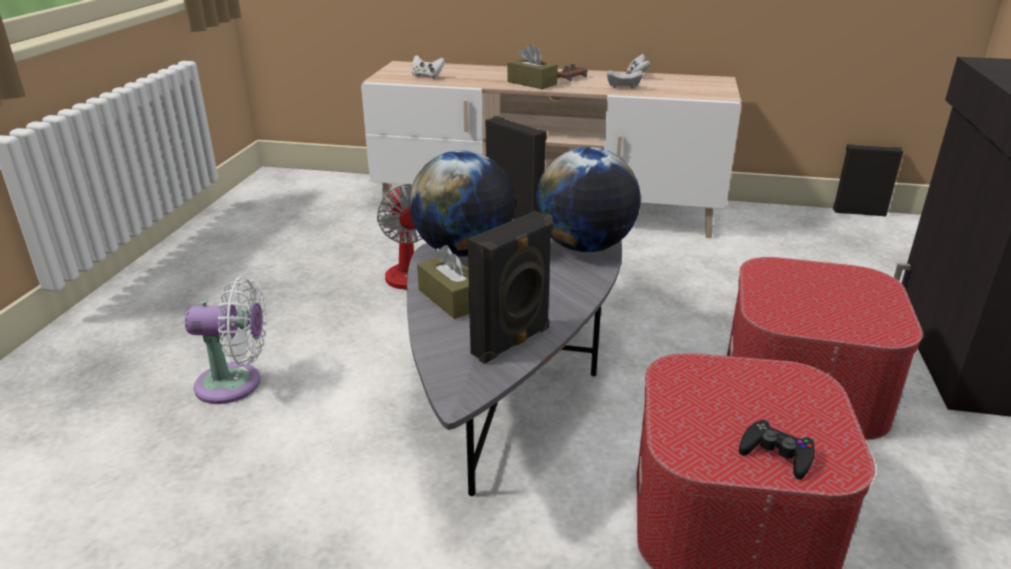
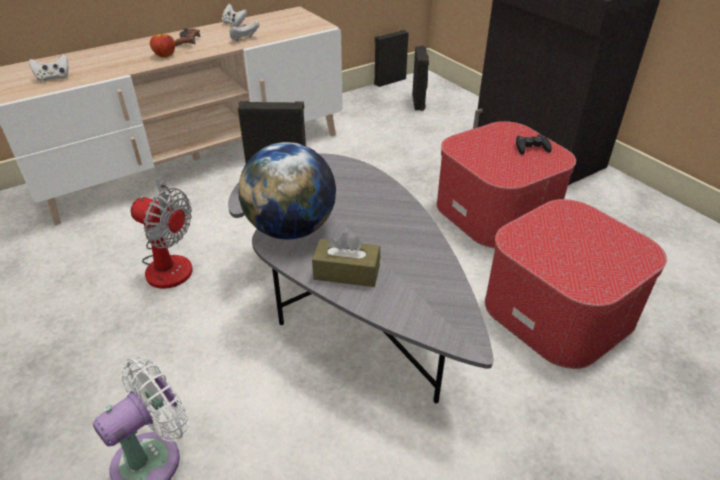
camera: 45 degrees left, 10 degrees up
(513, 342) = (434, 280): black speaker -> black speaker (419, 102)
(532, 83) = (165, 55): brown tissue box -> apple
(585, 247) = (363, 183): globe -> none
(776, 454) = (618, 261): black game controller -> black game controller (531, 148)

